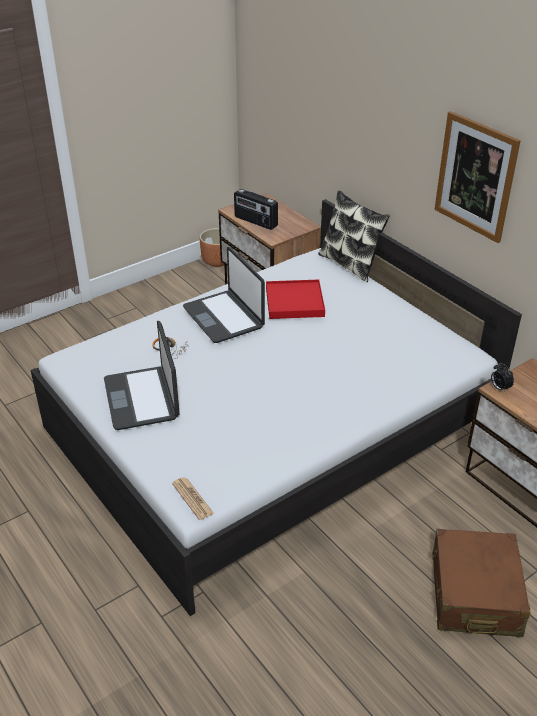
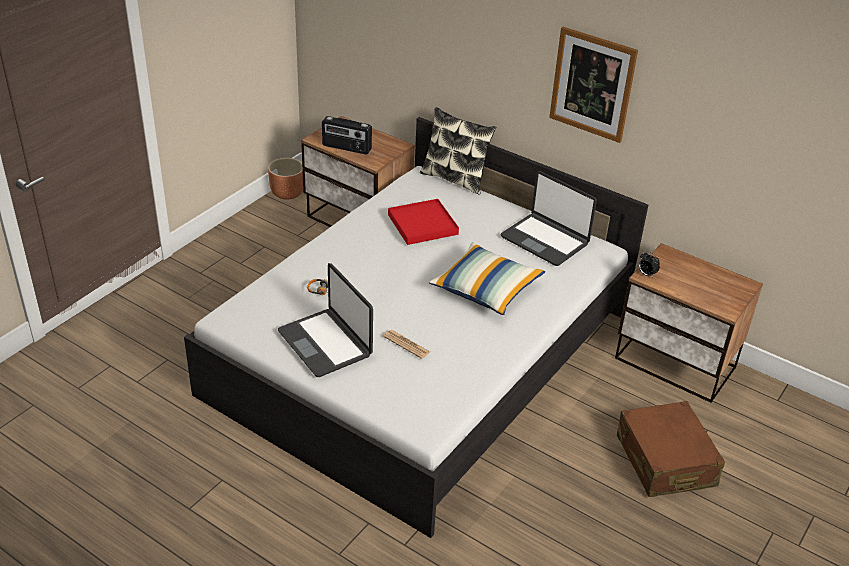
camera: 20 degrees left, 0 degrees up
(192, 498) = (424, 424): newspaper -> newspaper (406, 344)
(224, 317) = (362, 250): laptop -> laptop (545, 240)
(326, 375) = (486, 289): none -> pillow

